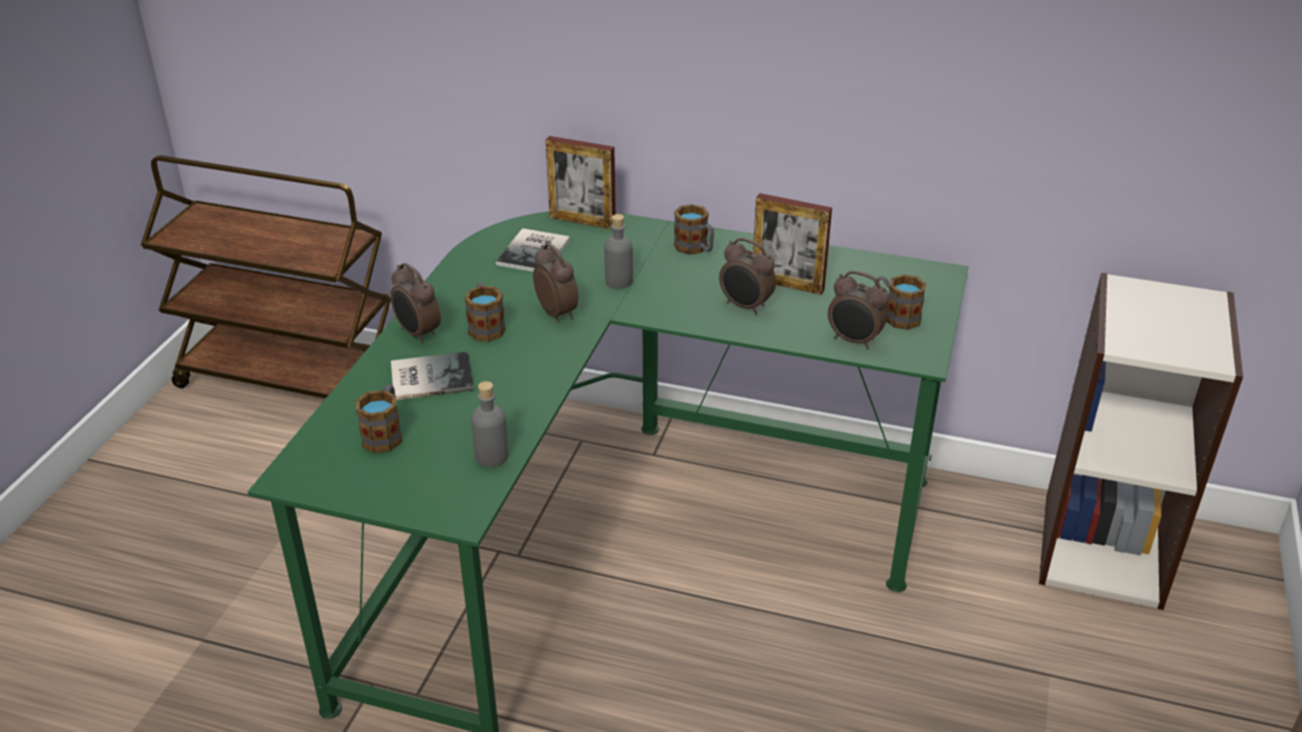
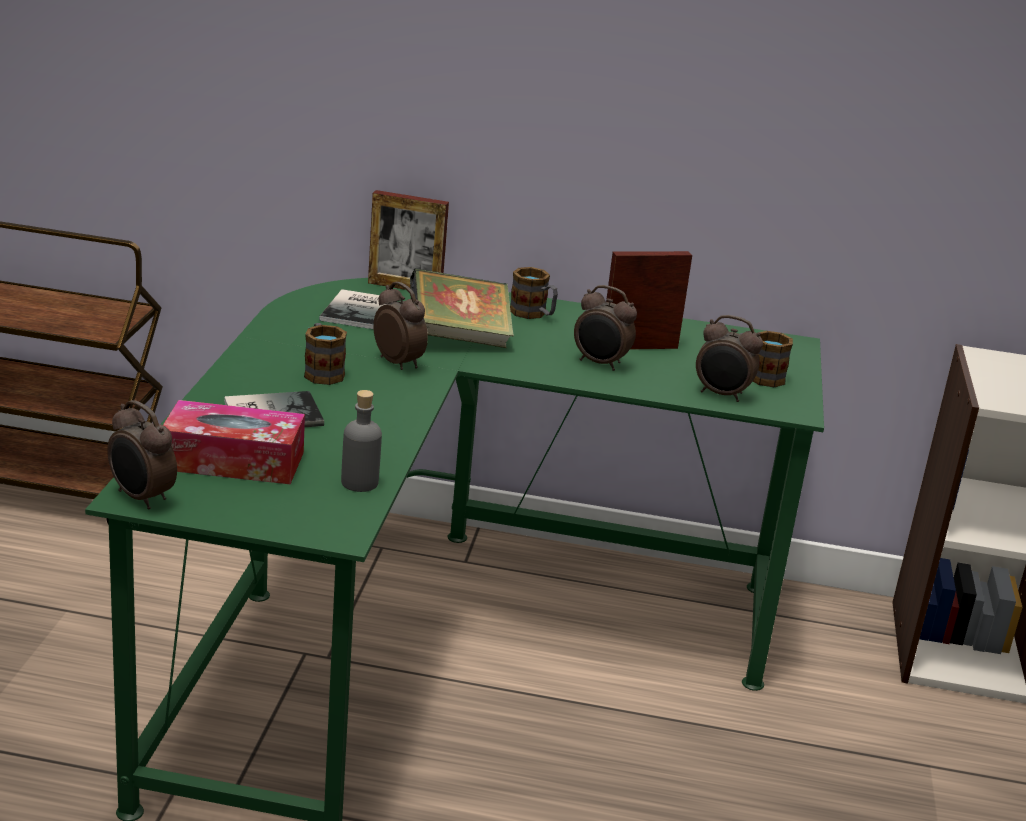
camera: 10 degrees left, 10 degrees down
(385, 433) = (233, 461): mug -> tissue box
(417, 334) = (247, 376): alarm clock -> alarm clock (141, 498)
(619, 281) = (458, 338): grey bottle -> book
(787, 284) = (639, 347): picture frame -> picture frame turned 150 degrees clockwise

